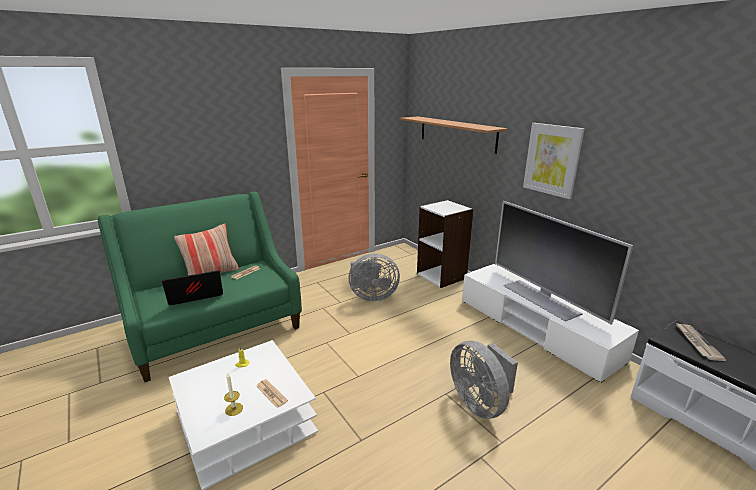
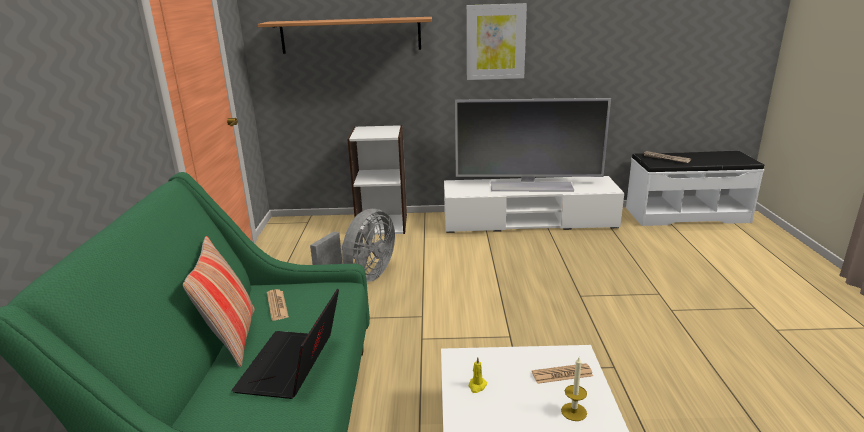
camera: 55 degrees left, 0 degrees up
(480, 402) = (605, 284): grey fan -> none

